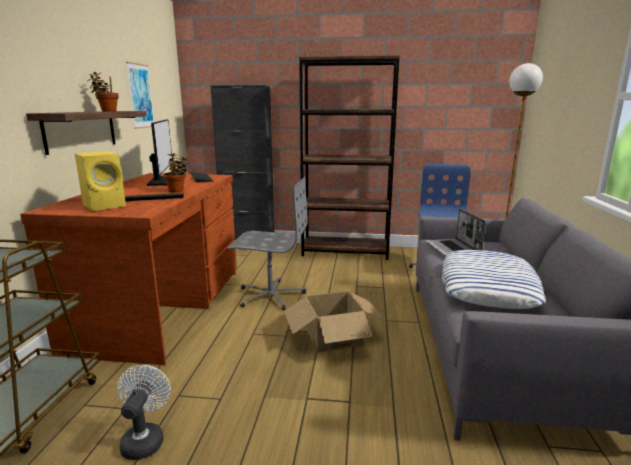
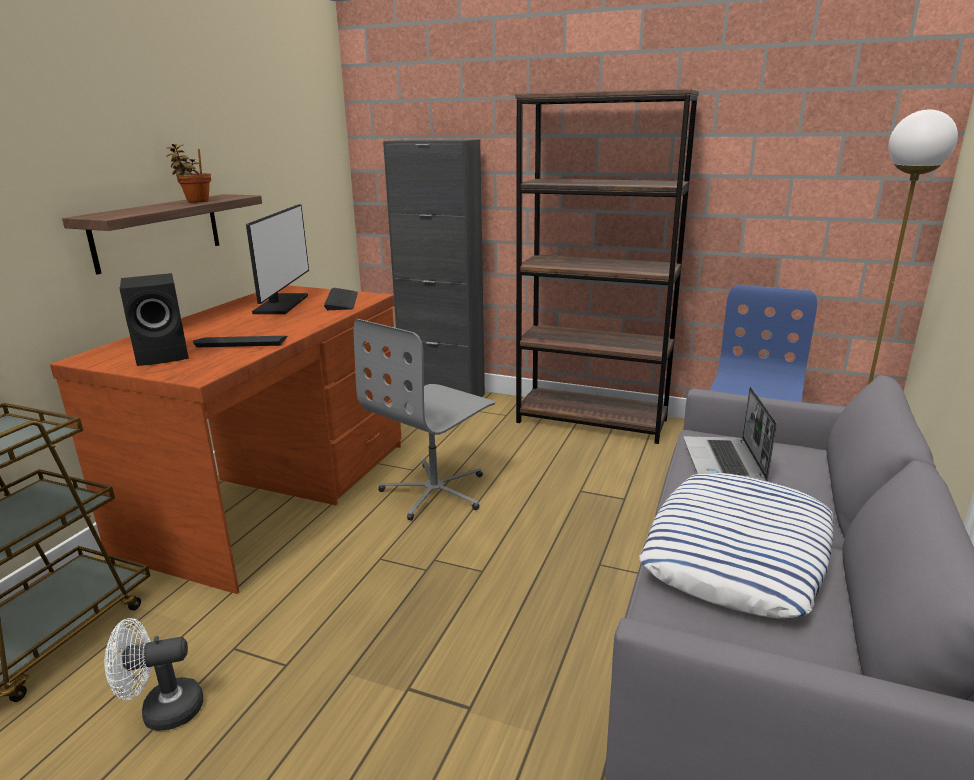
camera: 15 degrees right, 5 degrees up
(106, 205) = (165, 355): yellow speaker -> black speaker
(141, 96) = (269, 165): picture -> none
(145, 439) = (162, 711): white fan -> white fan turned 120 degrees counterclockwise
(177, 190) = (284, 328): potted plant -> none
(270, 295) = (435, 492): grey office chair -> grey office chair turned 105 degrees clockwise
(333, 336) = (499, 582): cardboard box -> none

